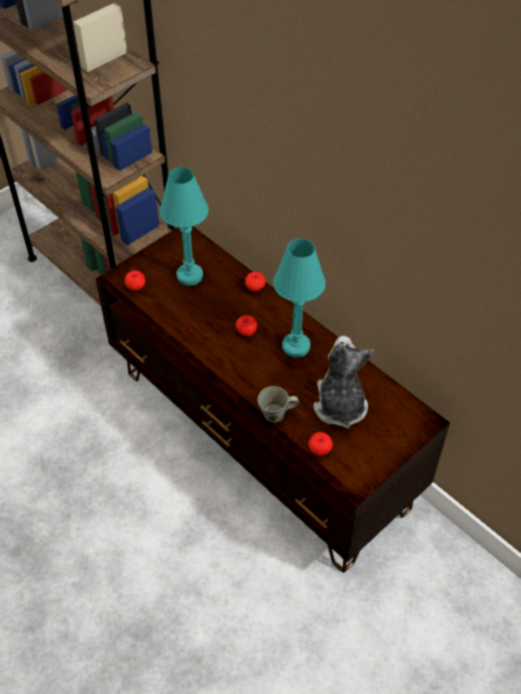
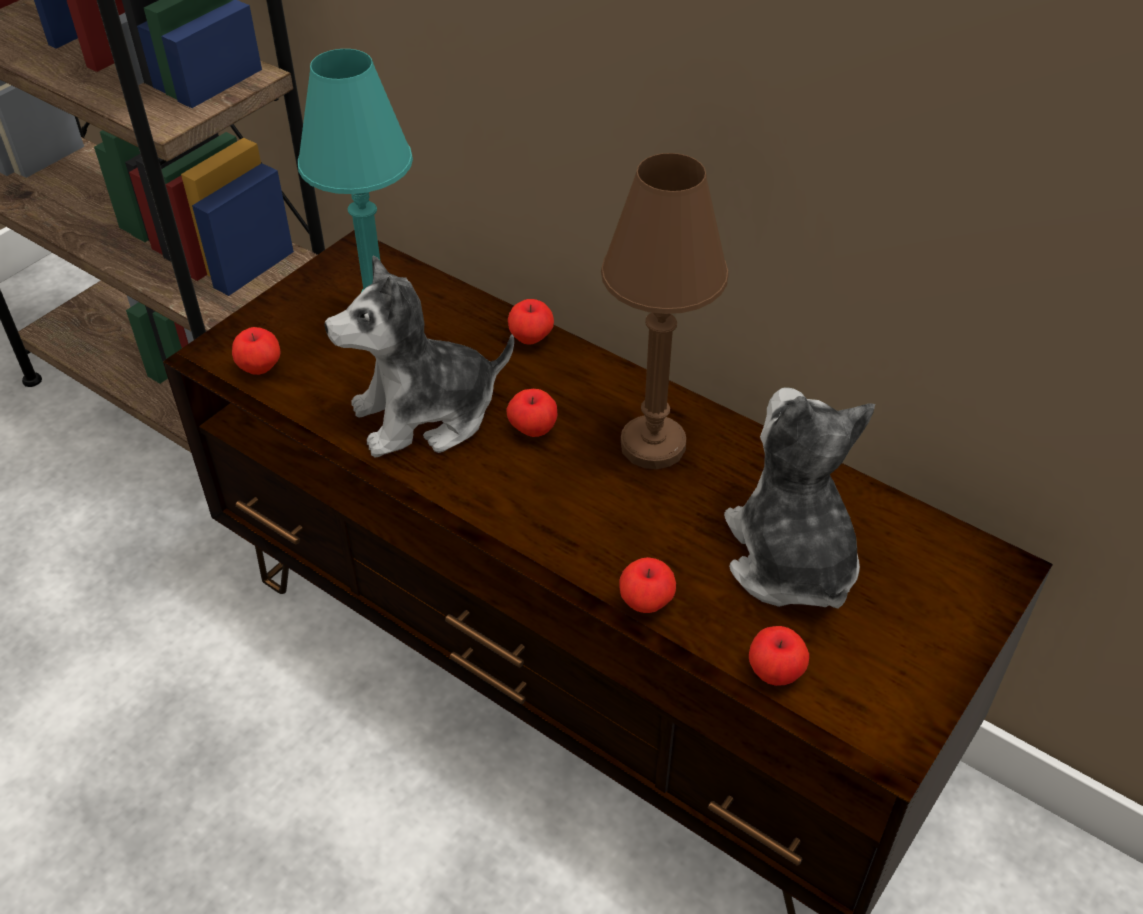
camera: 10 degrees left, 5 degrees down
(202, 319) = (425, 415): none -> plush toy
(275, 414) = (645, 602): grey mug -> apple
(296, 346) = (652, 445): turquoise table lamp -> brown table lamp

